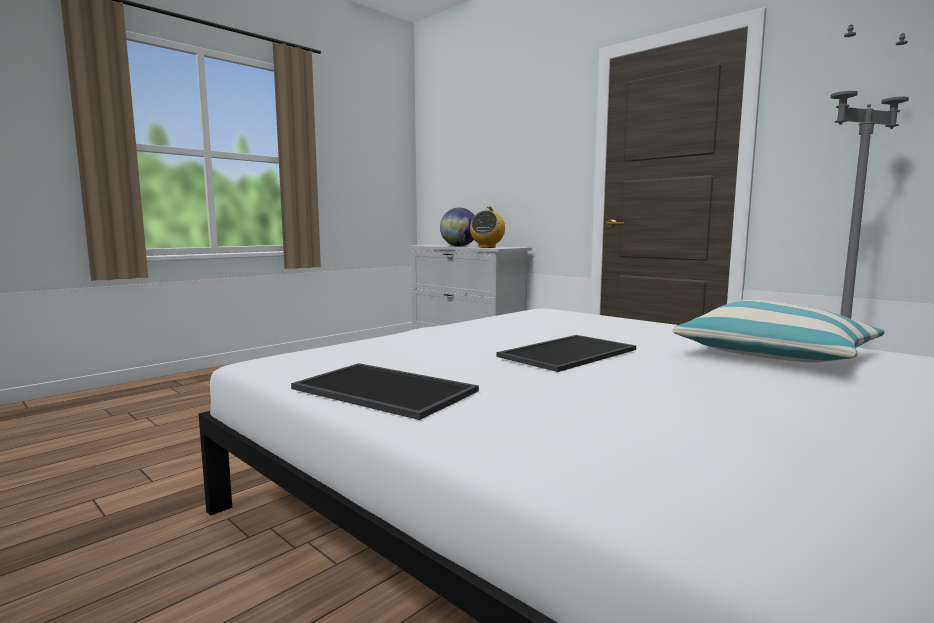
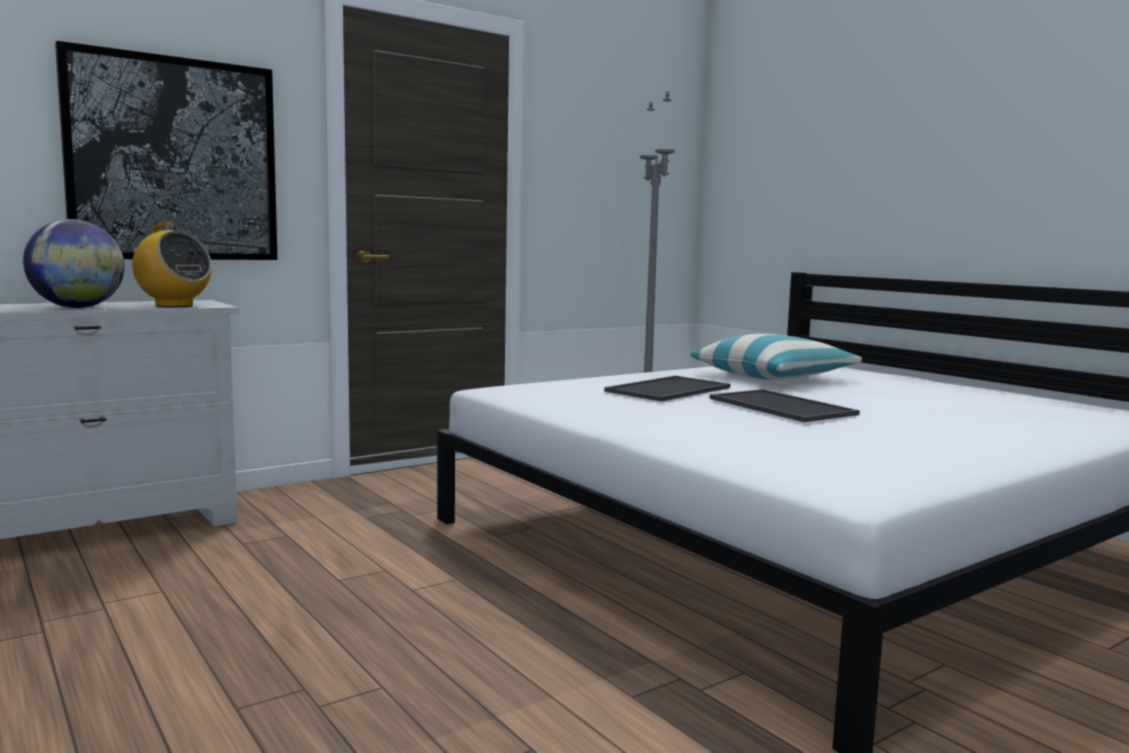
camera: 80 degrees left, 0 degrees up
(381, 390) = (956, 456): tray -> tray (669, 390)
(523, 174) = (174, 160): none -> picture

